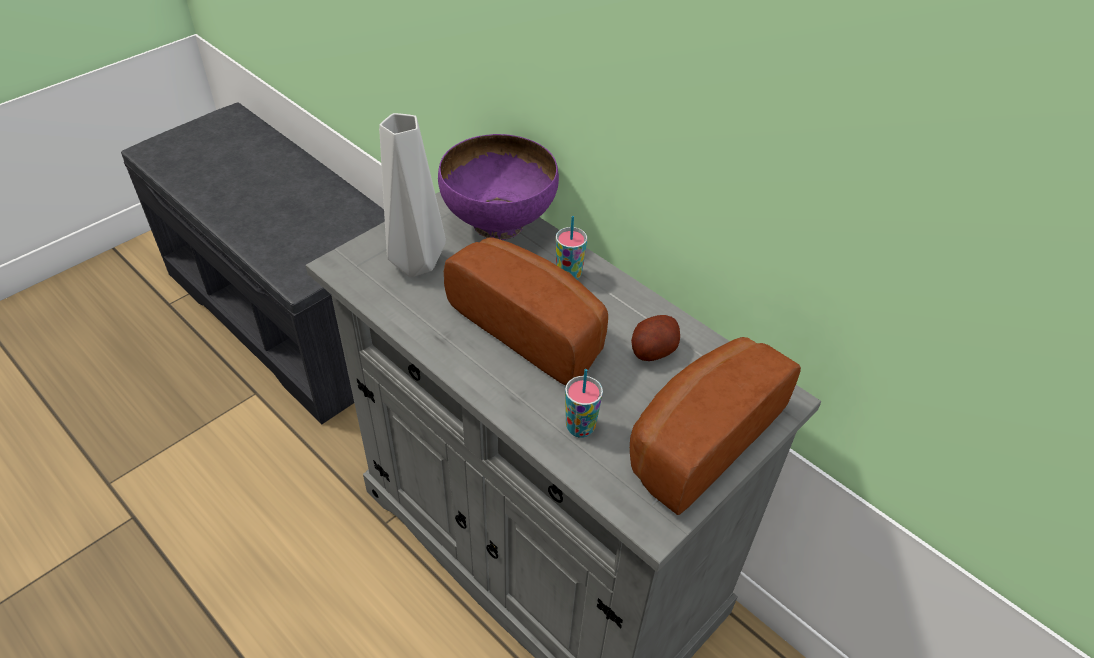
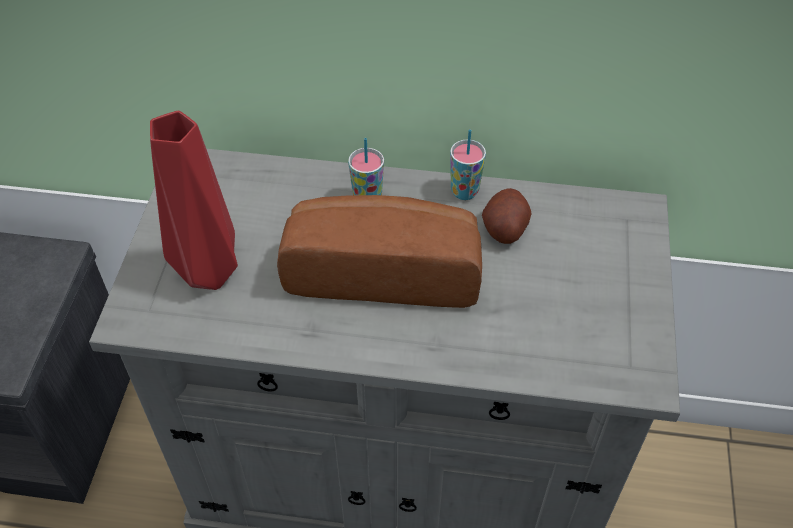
camera: 35 degrees left, 5 degrees up
(413, 263) = (206, 273): grey vase -> red vase
(498, 225) = (252, 186): purple bowl -> none
(580, 427) = (513, 338): cup -> cup (464, 191)
(697, 438) = (610, 285): bread -> none

